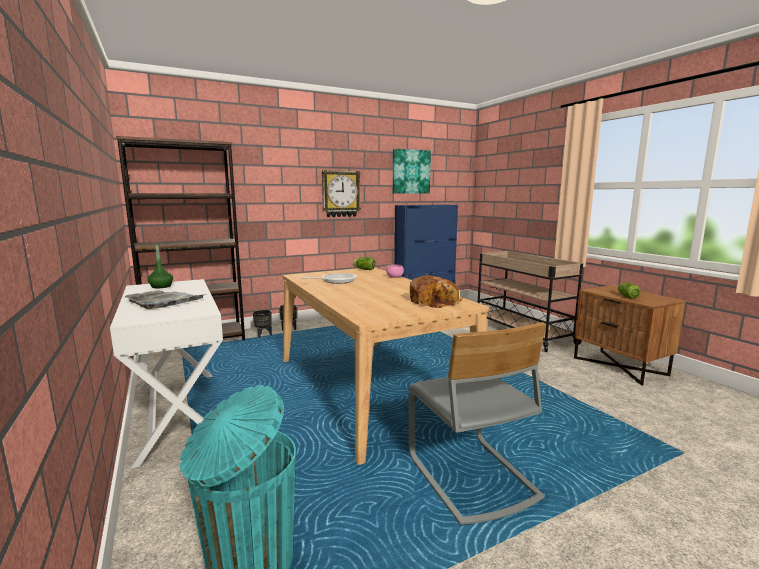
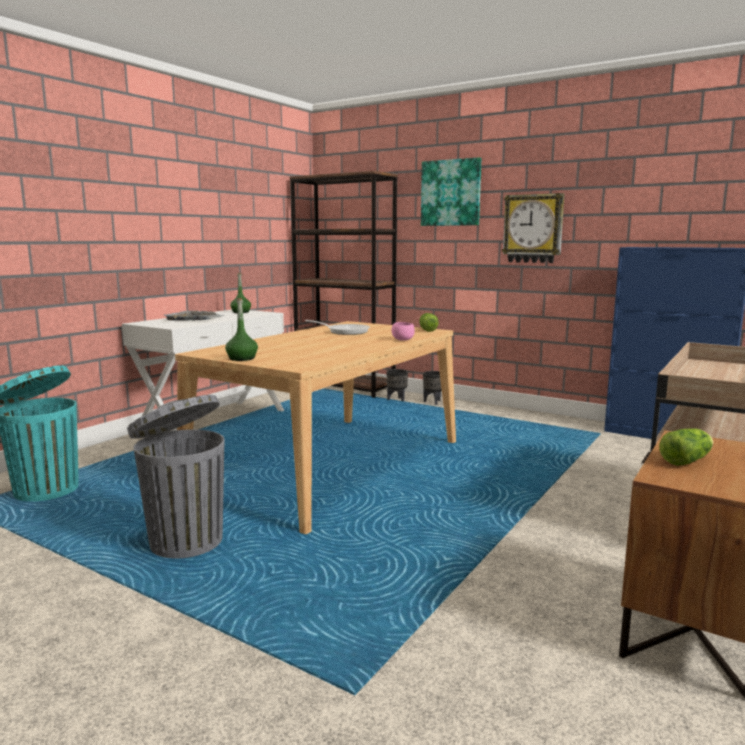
camera: 60 degrees right, 0 degrees up
(411, 171) = (668, 187): picture -> picture (451, 193)
(416, 312) = (242, 358): none -> green bottle
(434, 301) = (297, 358): bread -> none
(470, 477) = (185, 541): grey chair -> grey trash can

